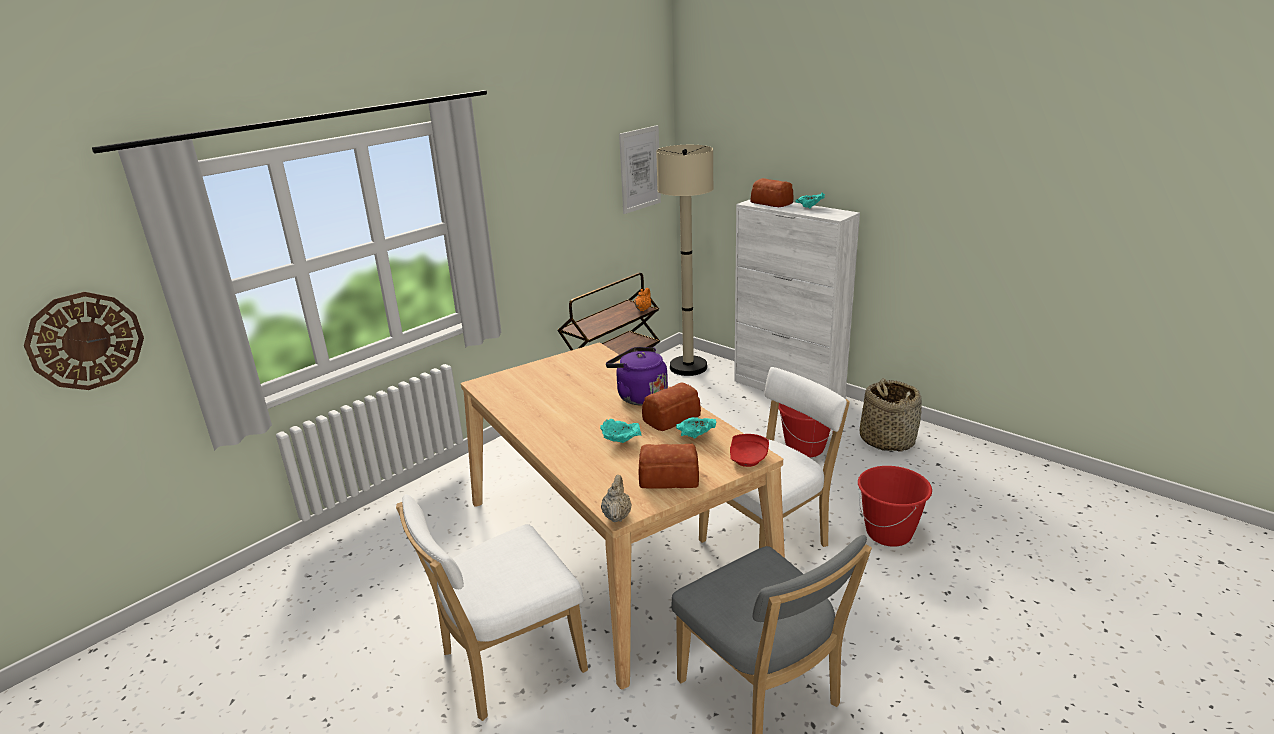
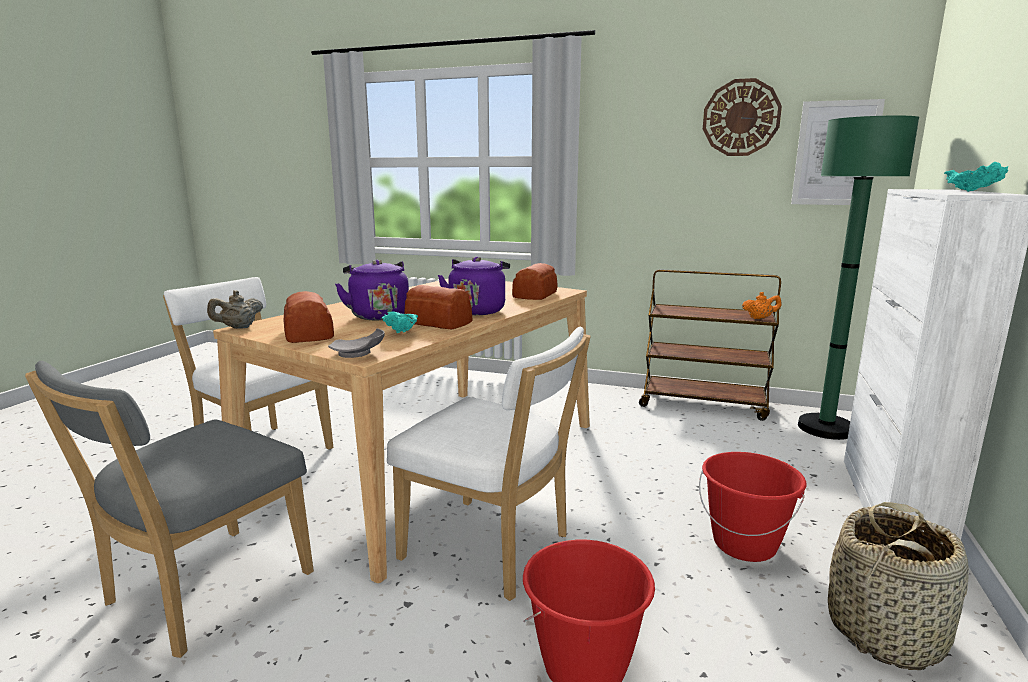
camera: 65 degrees right, 10 degrees down
(85, 341) = (304, 170): wall clock -> wall clock (741, 118)
(617, 516) = (238, 328): beige teapot -> beige teapot turned 150 degrees clockwise
(621, 442) = (378, 315): turquoise bowl -> purple kettle
(688, 367) = (825, 428): beige floor lamp -> green floor lamp
(748, 458) = (359, 354): red plate -> grey plate
(771, 202) = (940, 189): bread -> bread (536, 295)

